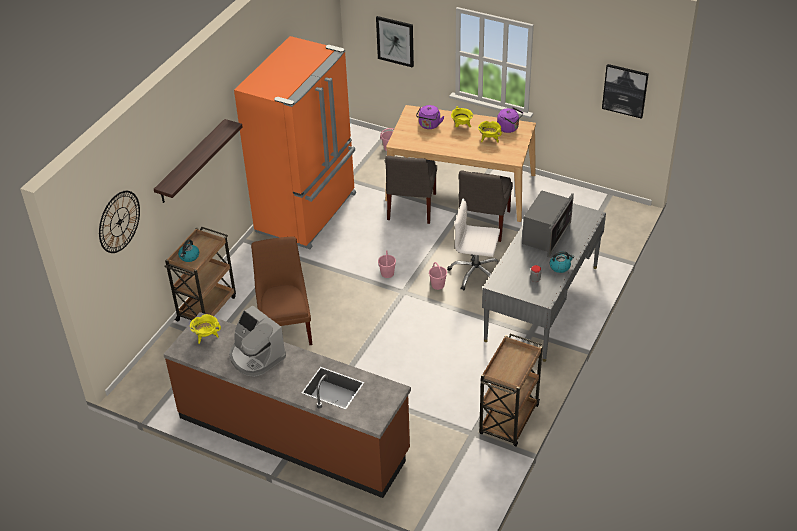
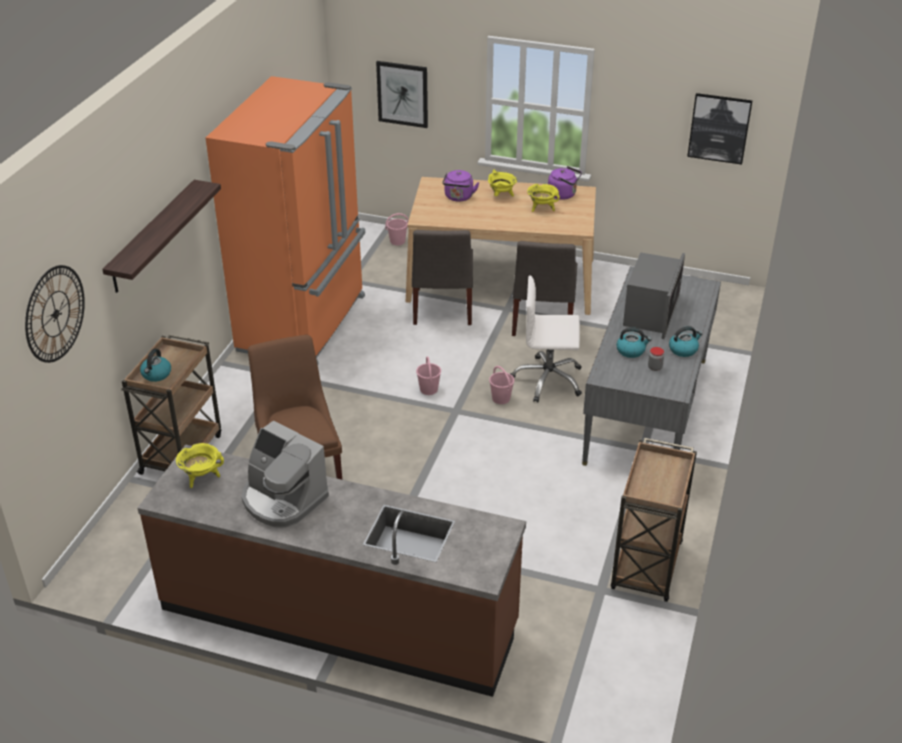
camera: 10 degrees left, 5 degrees down
(522, 264) = (631, 351): none -> kettle

